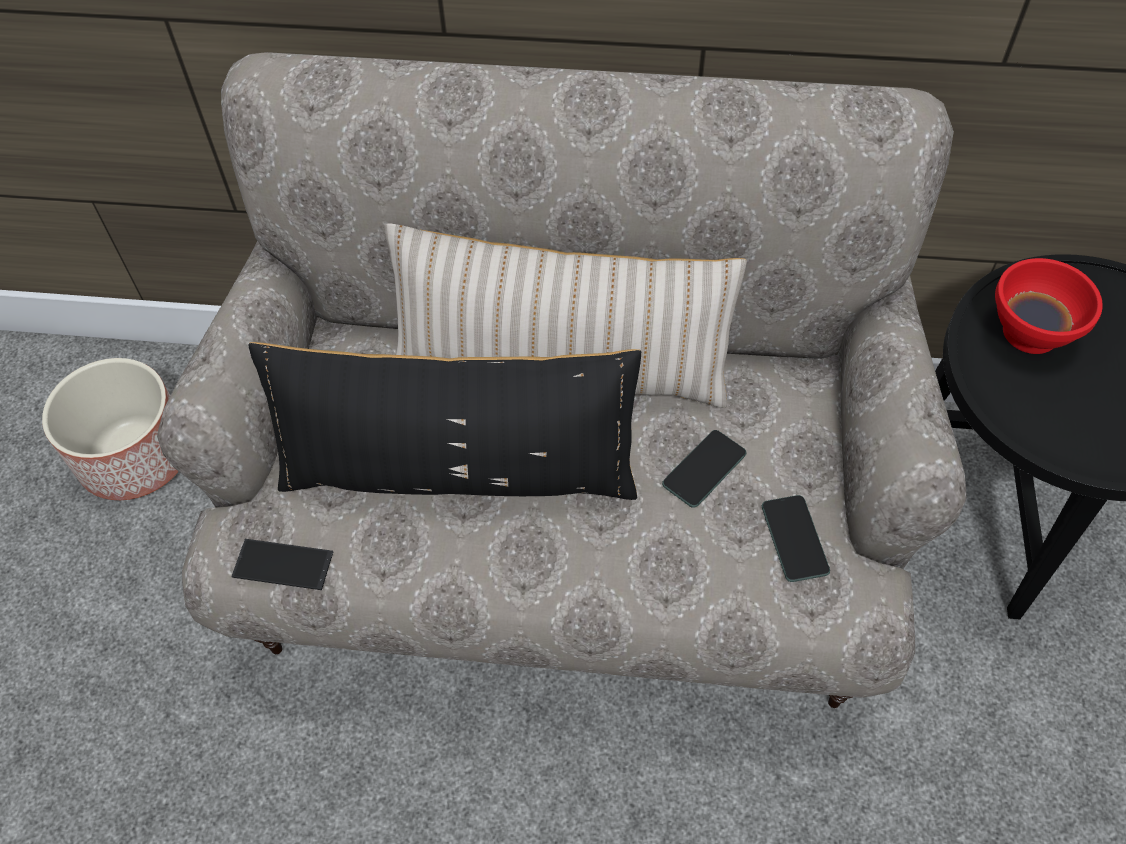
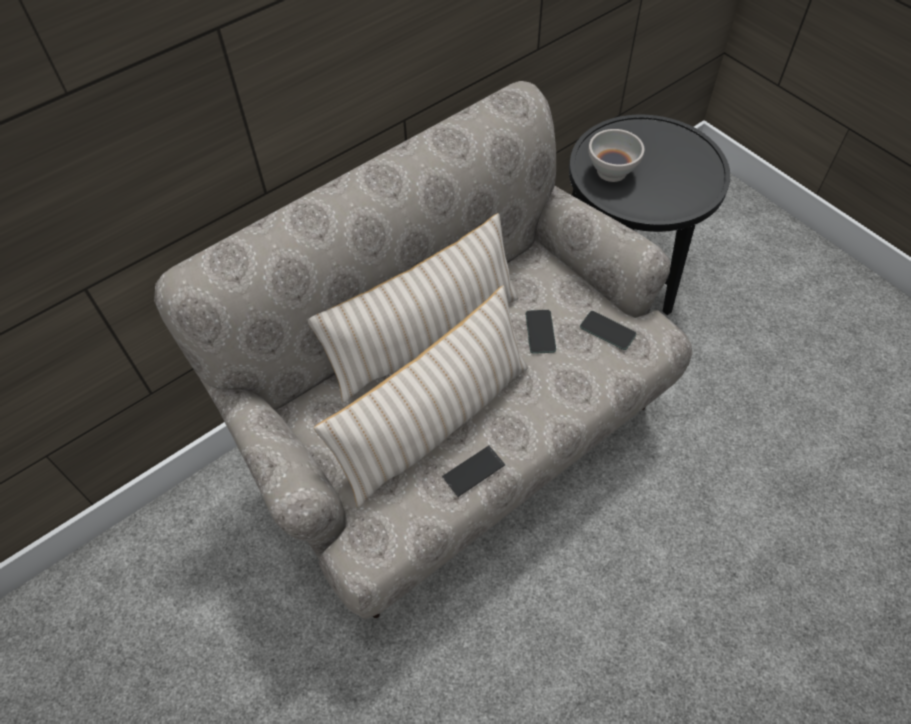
camera: 45 degrees left, 0 degrees up
(136, 454) = (173, 595): planter -> none
(283, 564) = (403, 537): phone -> phone (473, 471)
(458, 471) = (434, 423): black pillow -> beige pillow
(1031, 332) = (611, 171): red bowl -> white bowl

